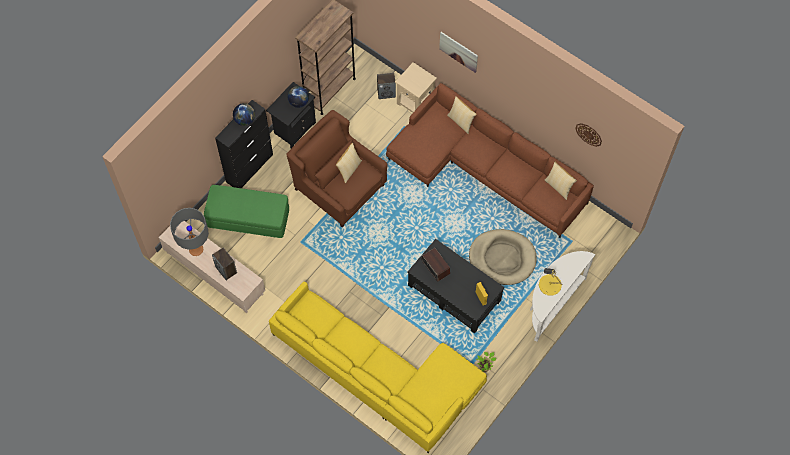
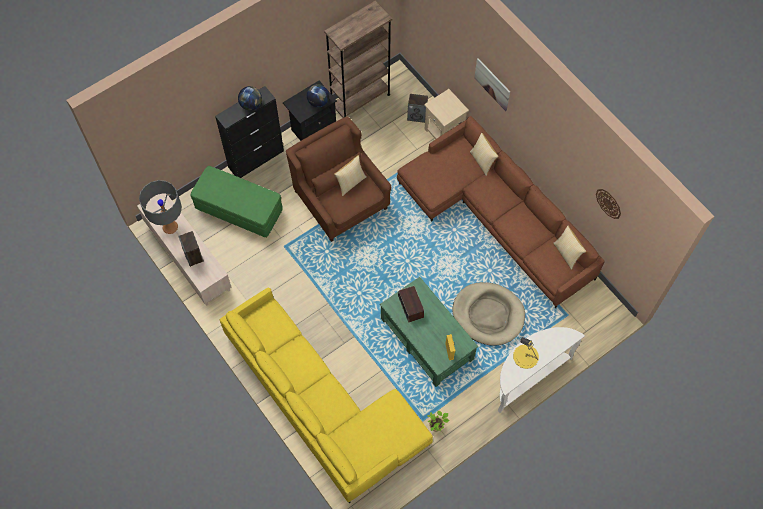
camera: 15 degrees right, 0 degrees up
(454, 292) = (427, 338): black coffee table -> green coffee table

